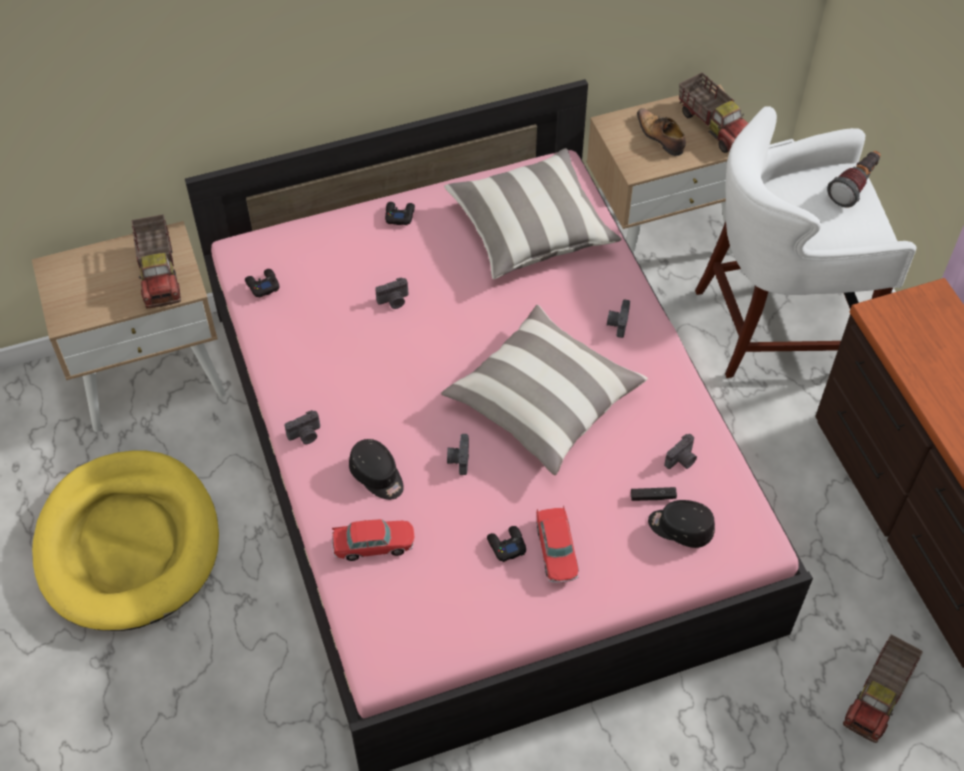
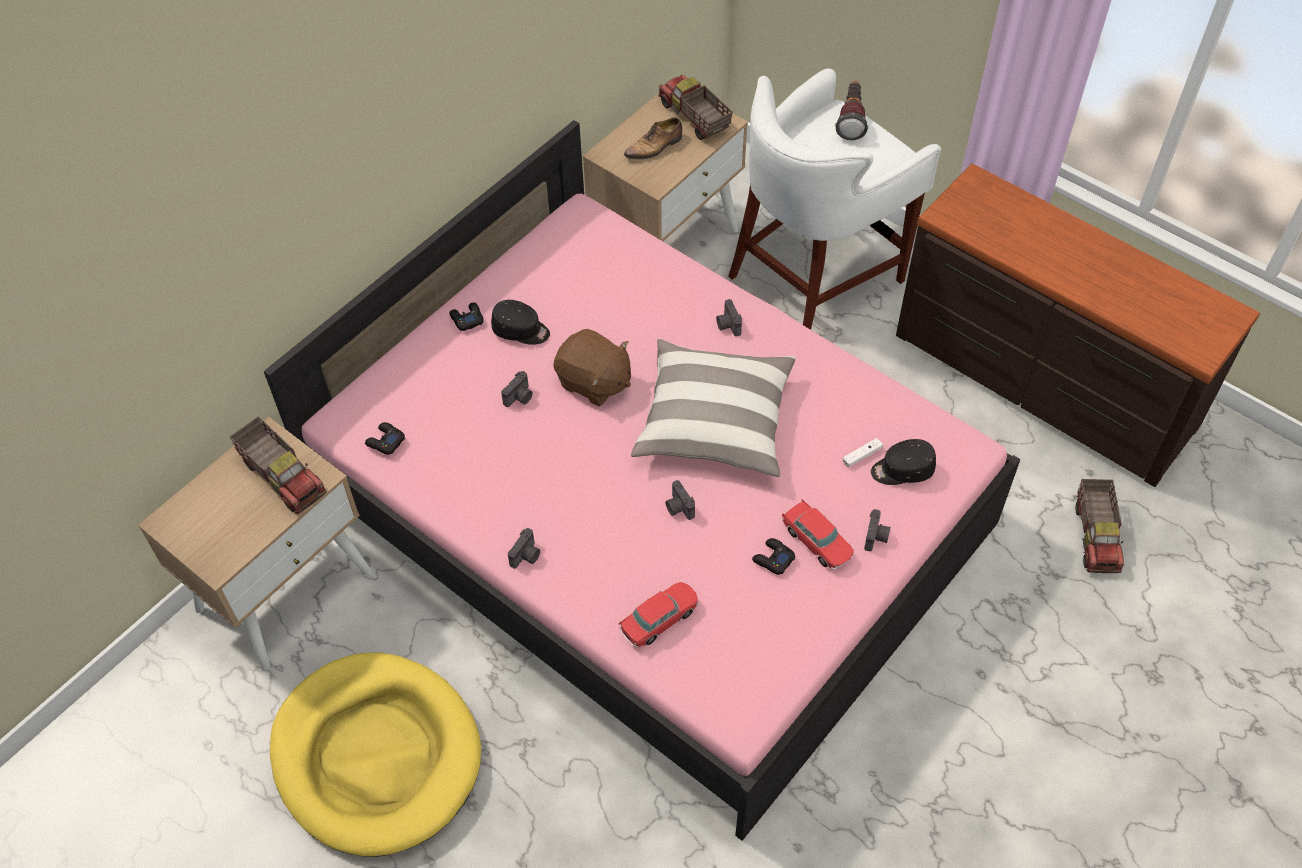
camera: 30 degrees left, 0 degrees up
(377, 476) = (618, 558): black cap -> black cap (521, 331)
(465, 318) = (594, 382): none -> brown plush toy
(530, 229) = (594, 278): pillow -> none
(653, 497) = (862, 456): black game controller -> white game controller
(660, 137) = (655, 147): shoe -> shoe turned 60 degrees counterclockwise
(682, 460) = (862, 413): camera -> camera (876, 537)
(714, 126) = (694, 118): toy truck -> toy truck turned 150 degrees counterclockwise

